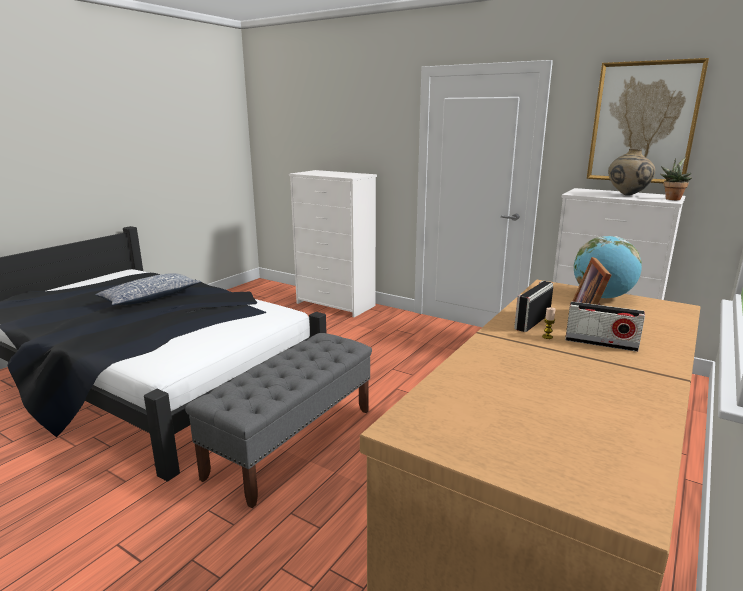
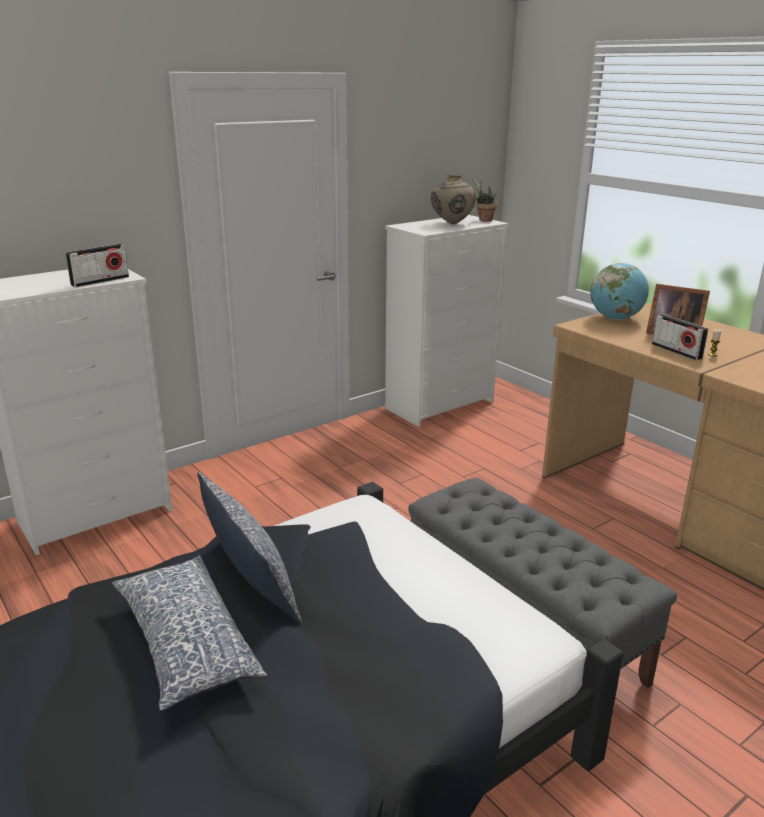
camera: 70 degrees left, 5 degrees up
(204, 299) = (249, 575): none -> pillow
(600, 343) = (725, 344): radio -> radio (100, 281)
(643, 123) = (431, 145): picture -> none

